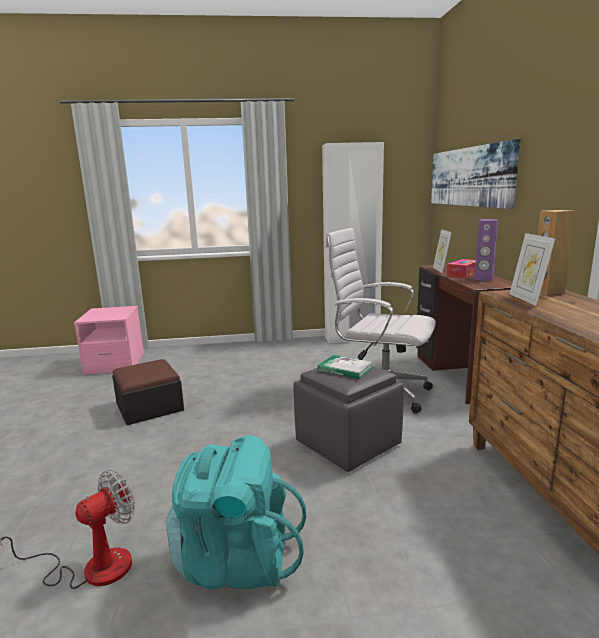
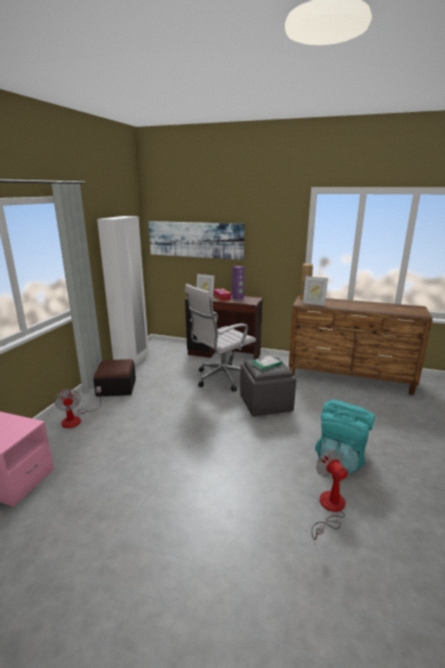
camera: 65 degrees left, 5 degrees up
(149, 407) = (147, 467): ottoman -> ottoman (116, 387)
(215, 354) = (76, 418): none -> fan

